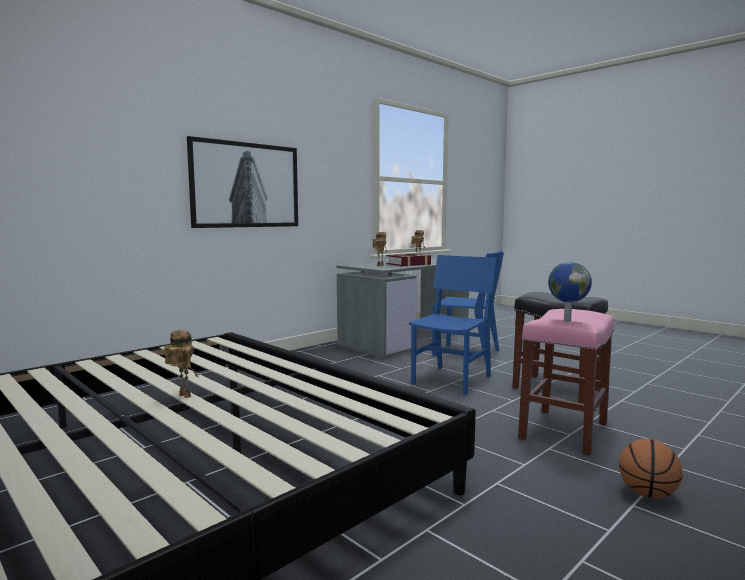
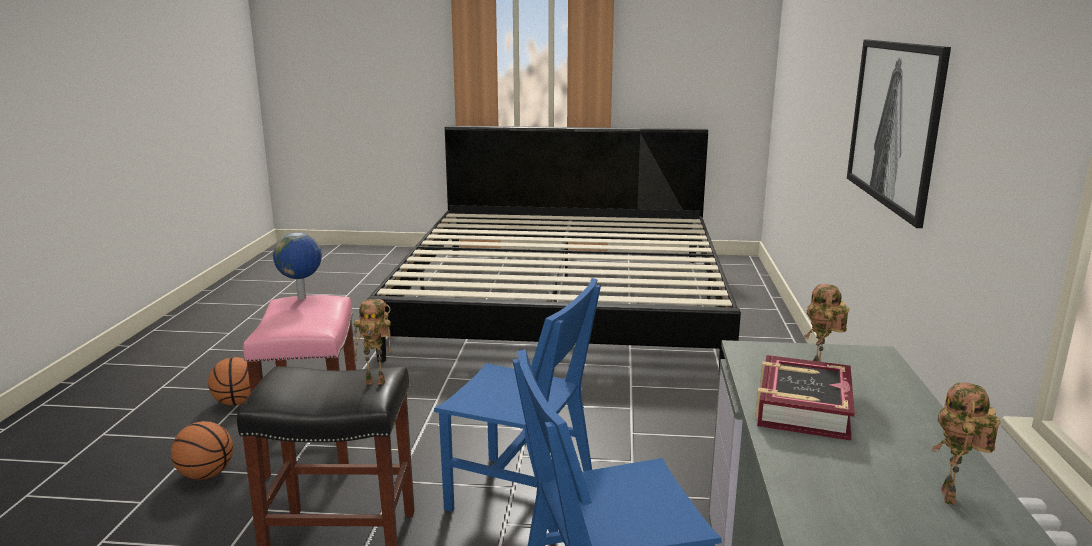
camera: 140 degrees right, 10 degrees up
(182, 396) = (563, 261): toy robot -> toy robot (377, 381)
(452, 380) = (521, 495): blue chair -> blue chair turned 60 degrees counterclockwise
(652, 437) = (206, 475): none -> basketball

